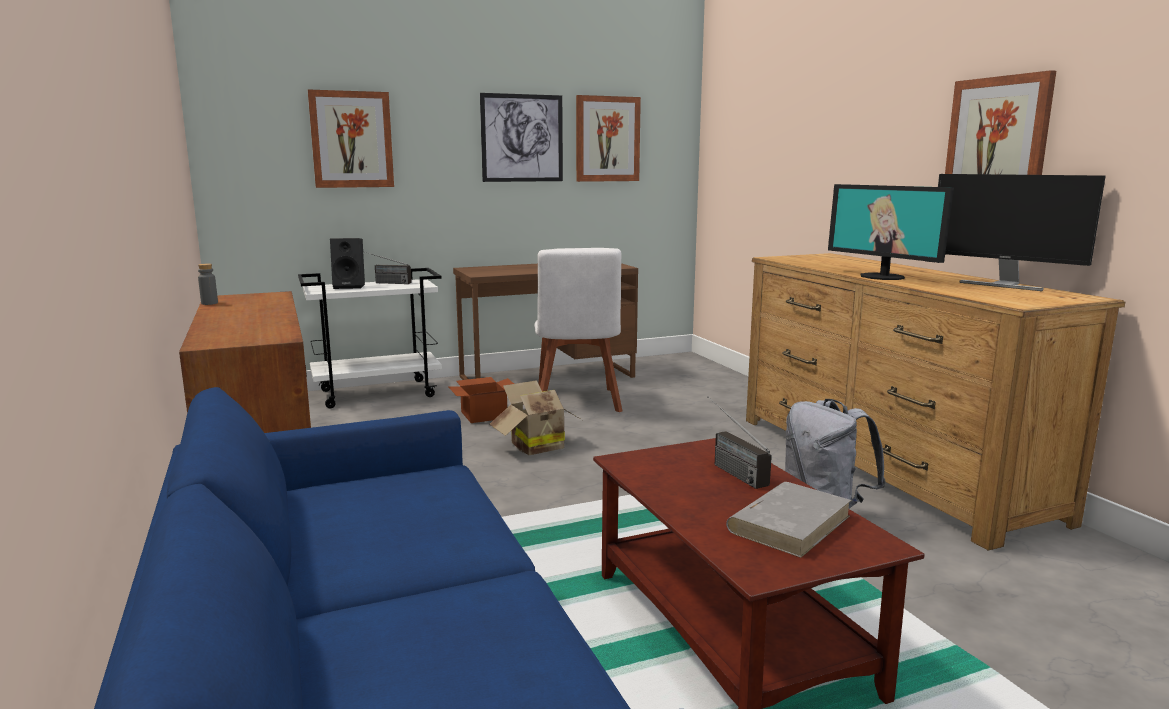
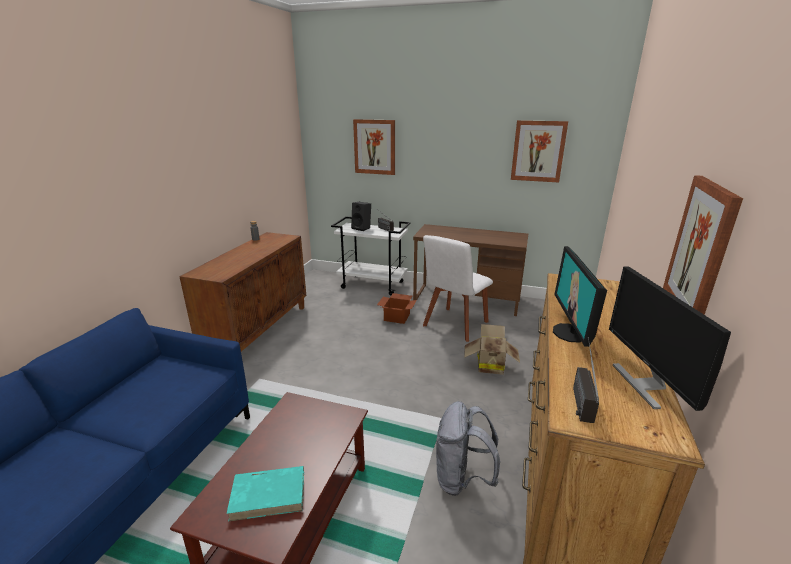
camera: 40 degrees right, 10 degrees up
(522, 138) = (475, 149): picture -> none
(534, 446) = (388, 349): cardboard box -> cardboard box (489, 365)
(728, 468) = (320, 436): radio -> radio (579, 395)
(790, 523) = (269, 494): grey book -> turquoise book

